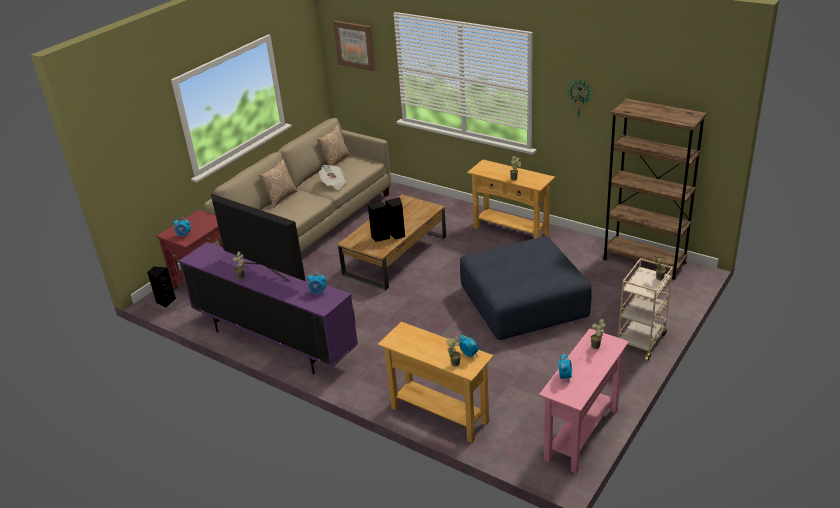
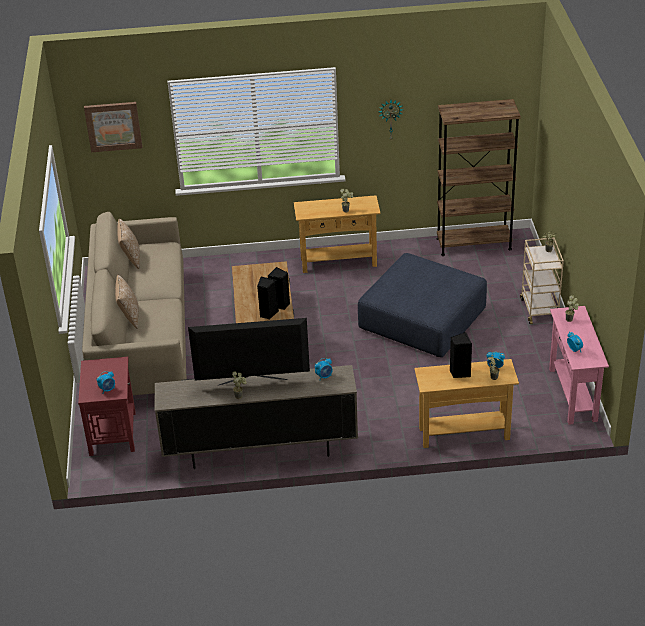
camera: 40 degrees left, 5 degrees up
(165, 301) = (100, 469): black speaker -> black speaker (459, 372)
(274, 342) = (259, 450): purple tv stand -> beige tv stand
(334, 183) = (162, 281): newspaper -> none

